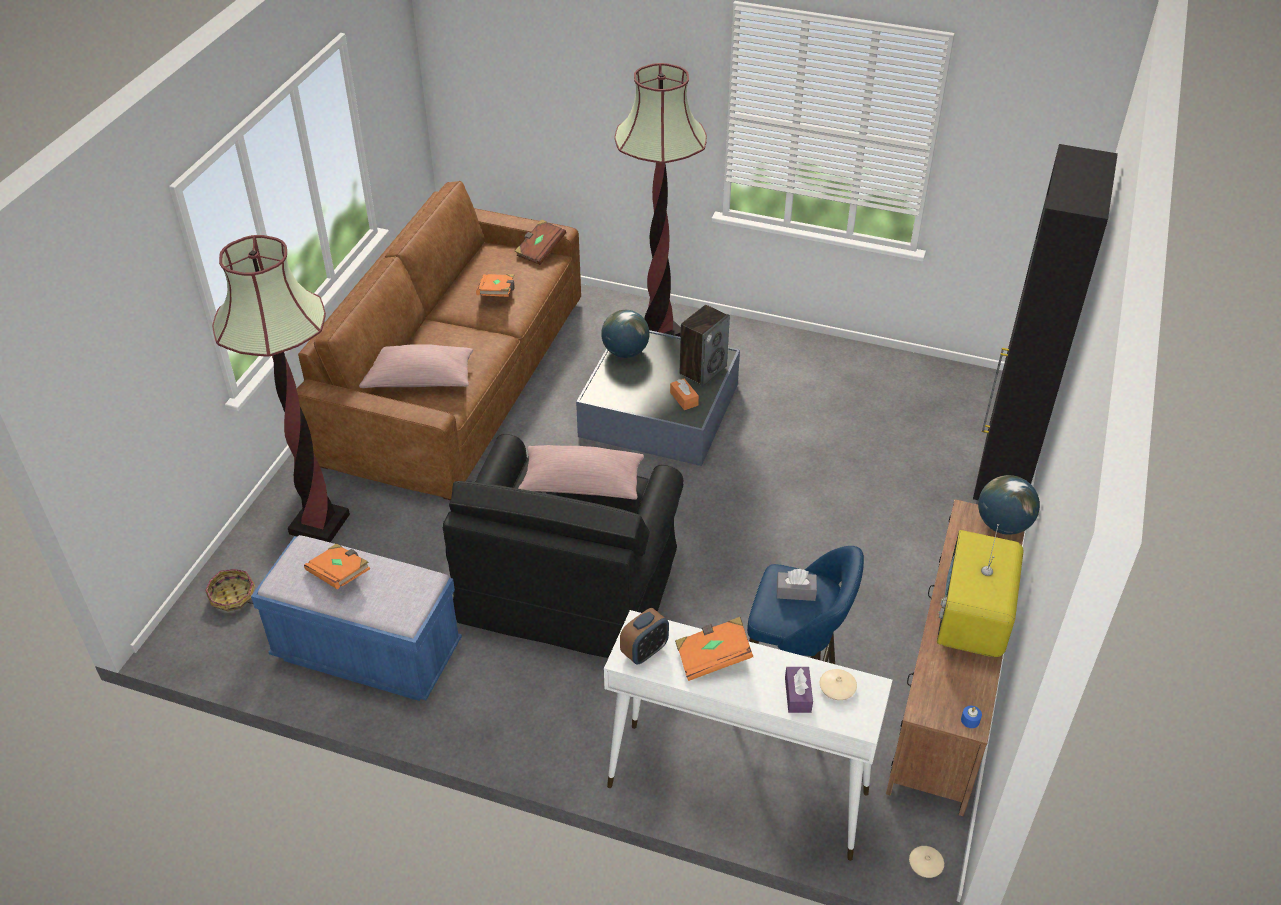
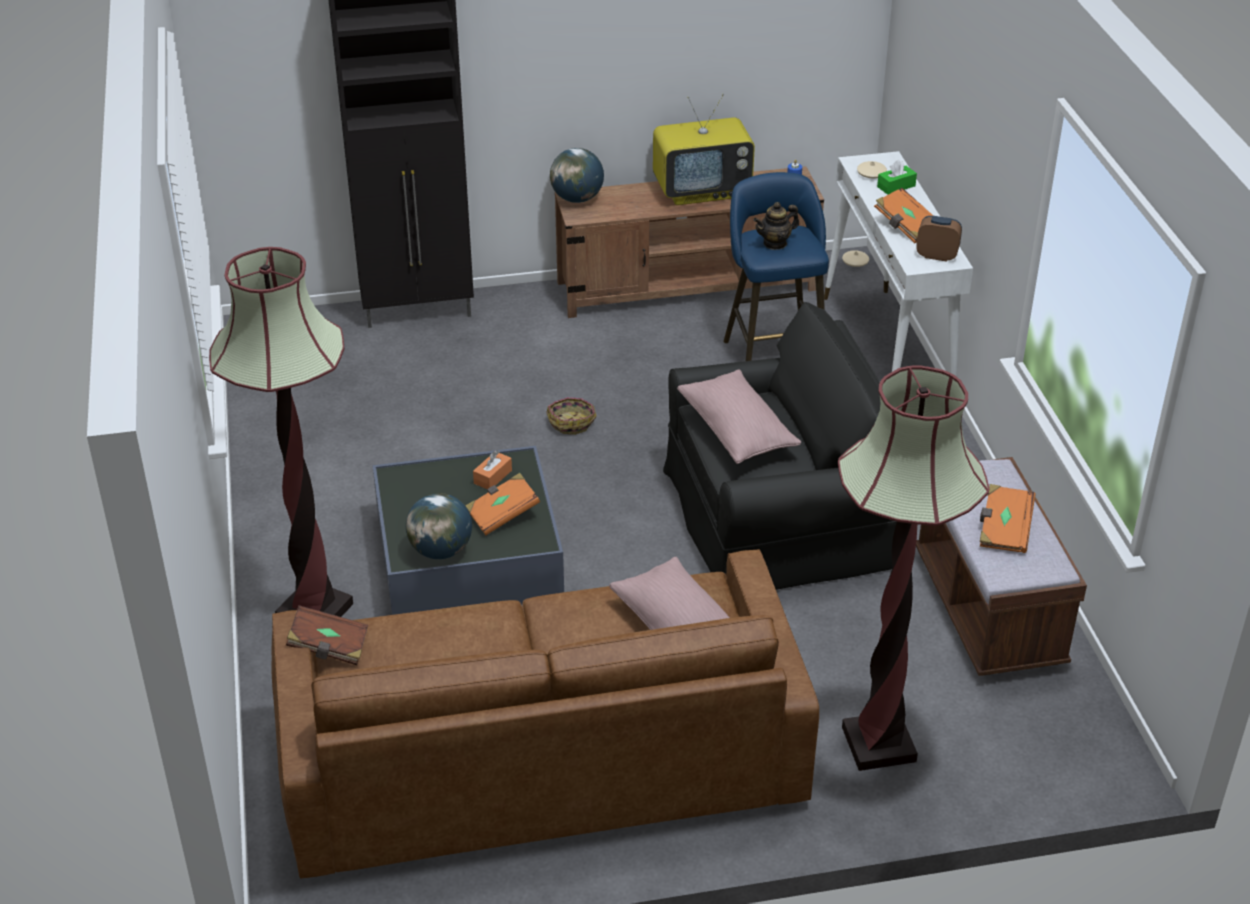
camera: 120 degrees left, 5 degrees down
(233, 597) = (1035, 753): basket -> basket (572, 422)
(367, 653) = (988, 611): blue bench -> brown bench
(497, 293) = (458, 643): orange book -> orange book (502, 514)
(703, 370) = (432, 478): speaker -> none
(795, 592) = (775, 243): grey tissue box -> teapot
(798, 695) = (896, 186): purple tissue box -> green tissue box

